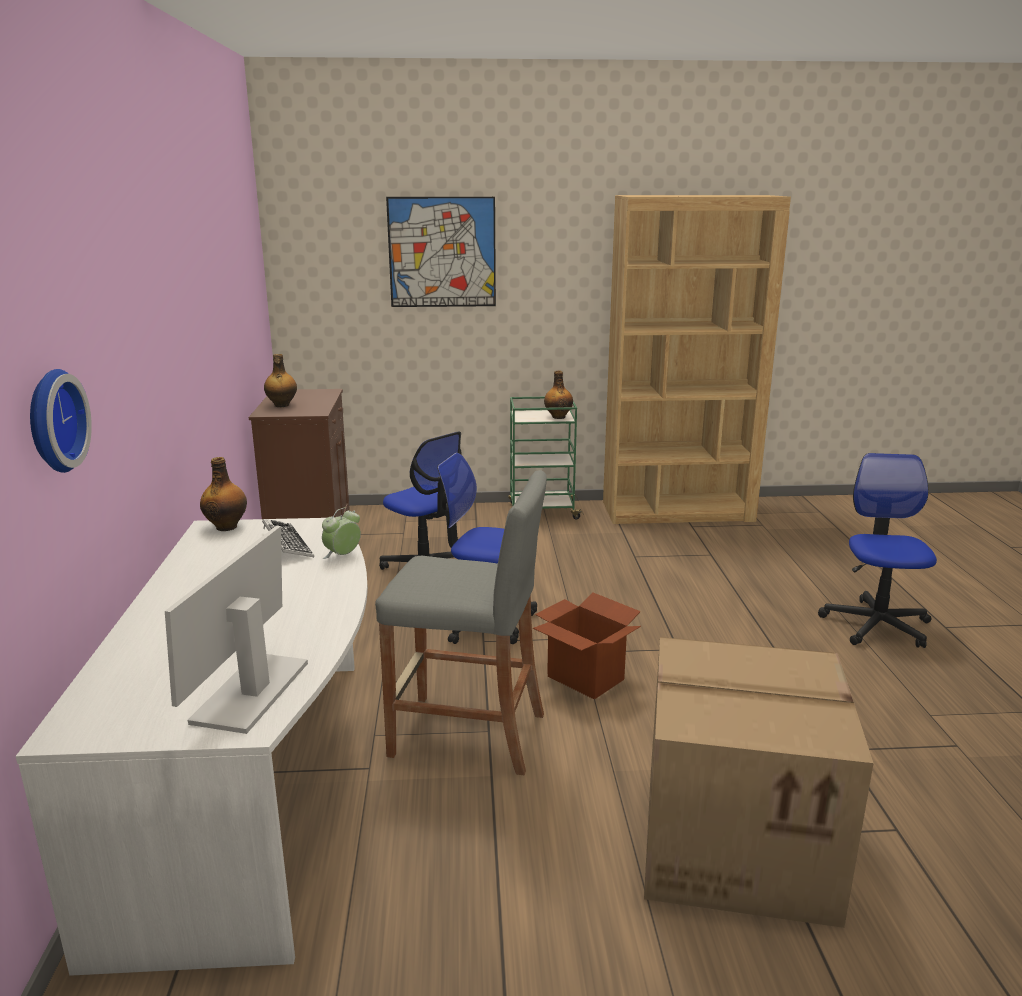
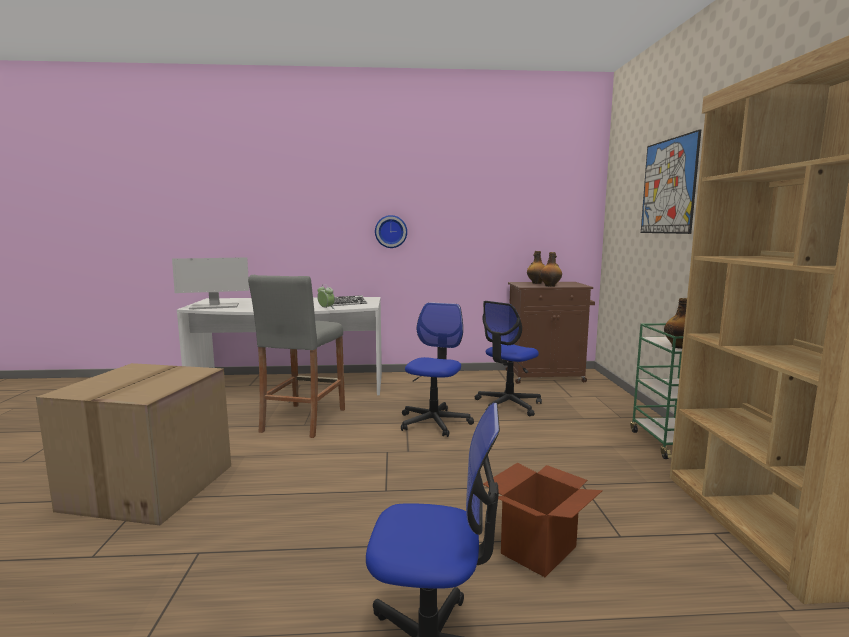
camera: 90 degrees right, 10 degrees down
(51, 421) = (270, 219): wall clock -> wall clock (391, 231)
(227, 527) = (370, 299): bottle -> bottle (550, 286)
(251, 691) = (214, 306): monitor -> monitor turned 150 degrees clockwise
(585, 678) = (351, 451): cardboard box -> cardboard box (538, 549)

